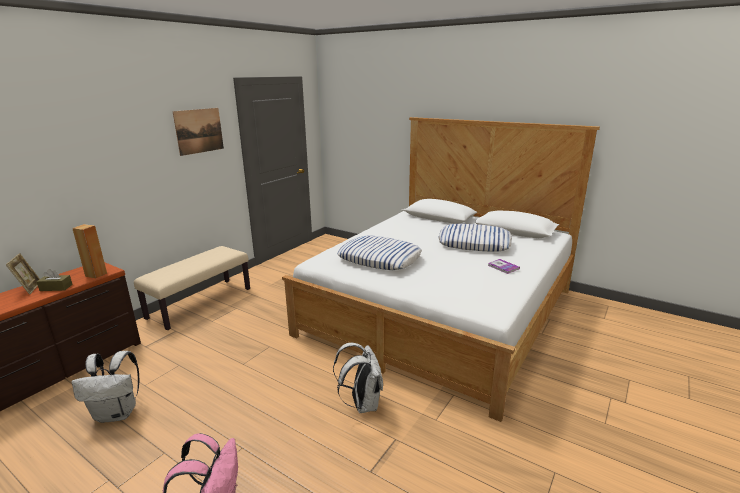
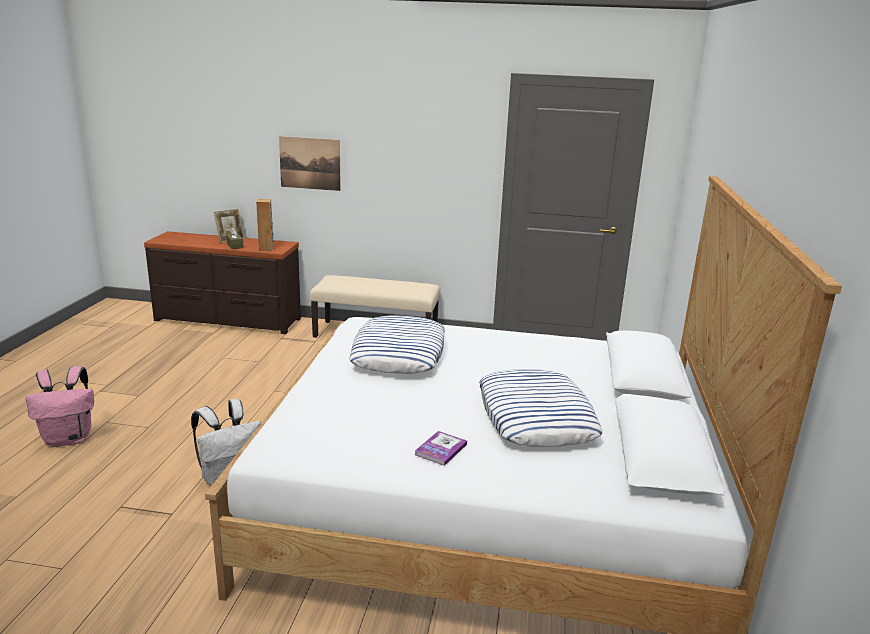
camera: 65 degrees right, 0 degrees up
(117, 413) = (183, 360): white backpack -> none
(199, 131) = (440, 135): picture -> picture (310, 163)

